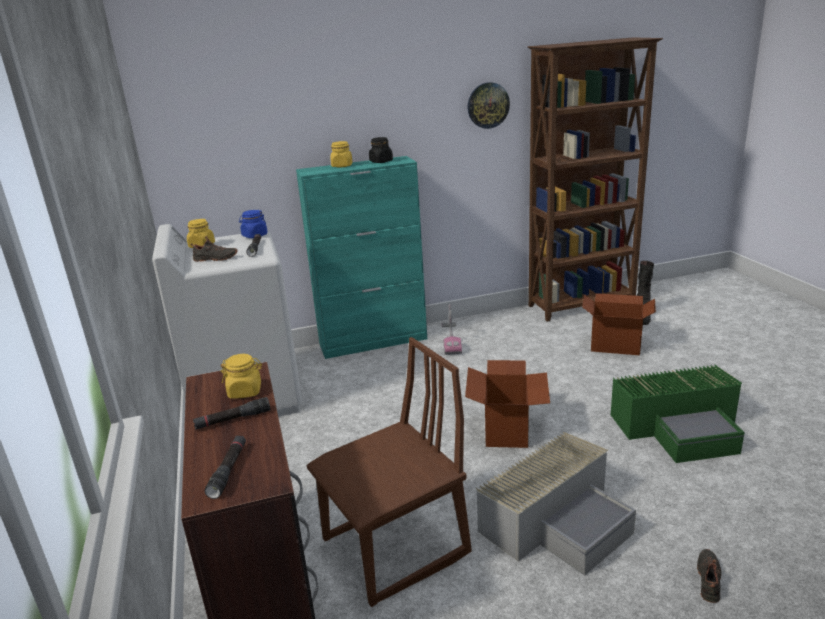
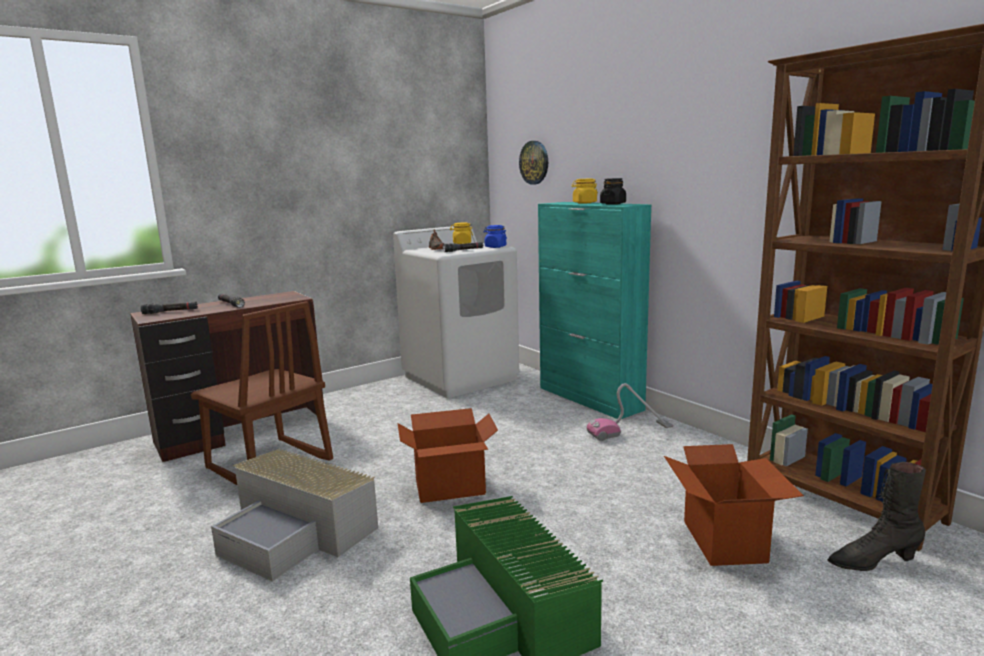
camera: 70 degrees right, 10 degrees down
(245, 391) = (268, 301): yellow jar -> none
(488, 105) = (750, 152): wall clock -> wall clock (534, 162)
(710, 580) = (186, 639): black shoe -> none

